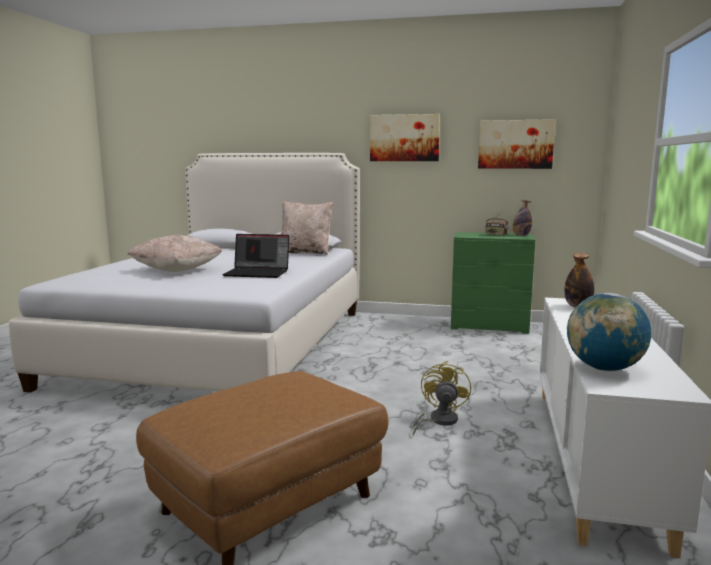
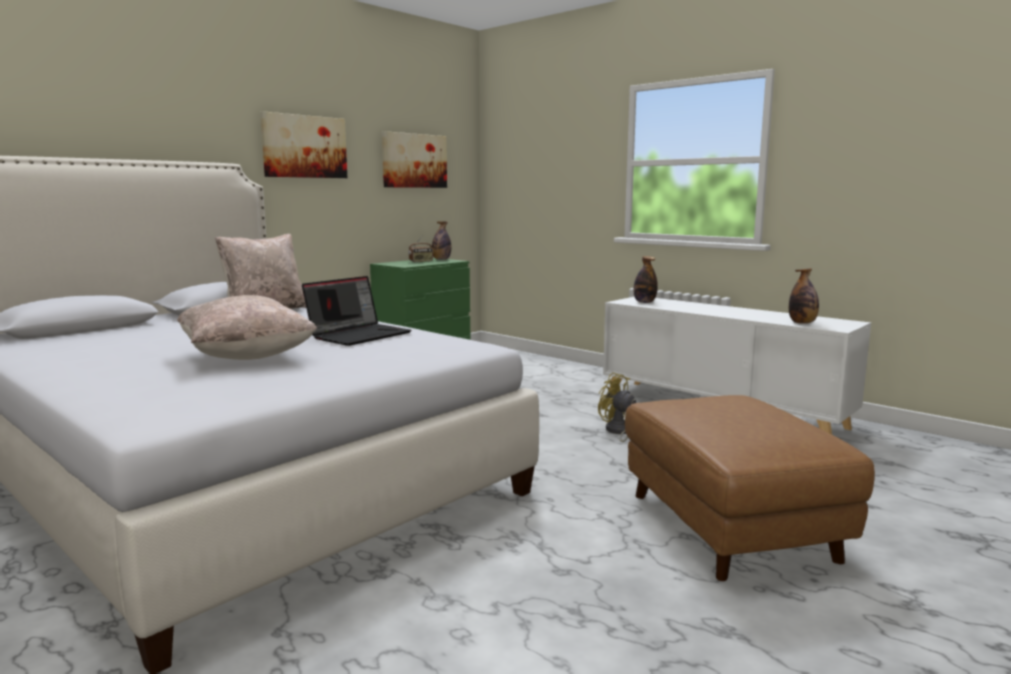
camera: 60 degrees left, 0 degrees up
(604, 368) = (802, 323): globe -> bottle

